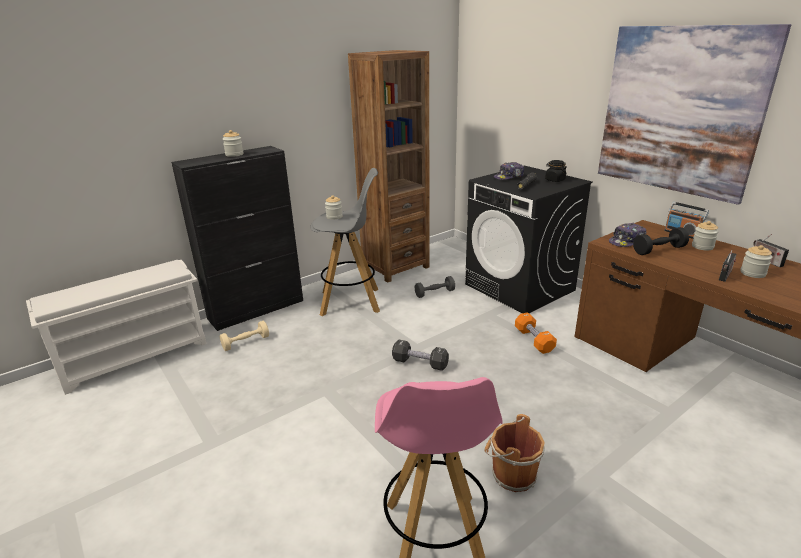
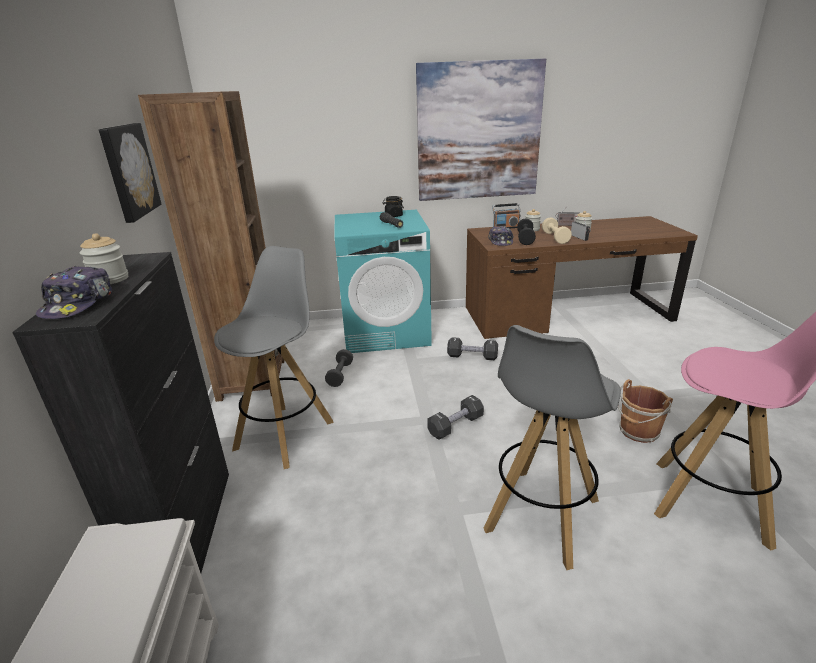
camera: 60 degrees left, 0 degrees up
(246, 342) = (271, 566): beige dumbbell -> beige dumbbell (555, 238)
(315, 100) = (128, 171): none -> picture
(334, 217) = (248, 330): jar -> none
(346, 433) = (541, 515): none -> grey stool
(509, 177) = (357, 224): cap -> cap (79, 304)
(520, 287) = (386, 332): black washing machine -> turquoise washing machine
(534, 340) = (472, 356): orange dumbbell -> black dumbbell

